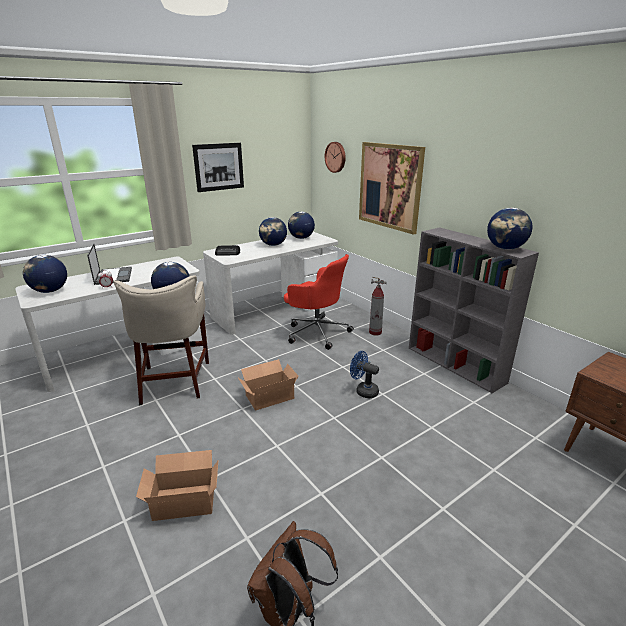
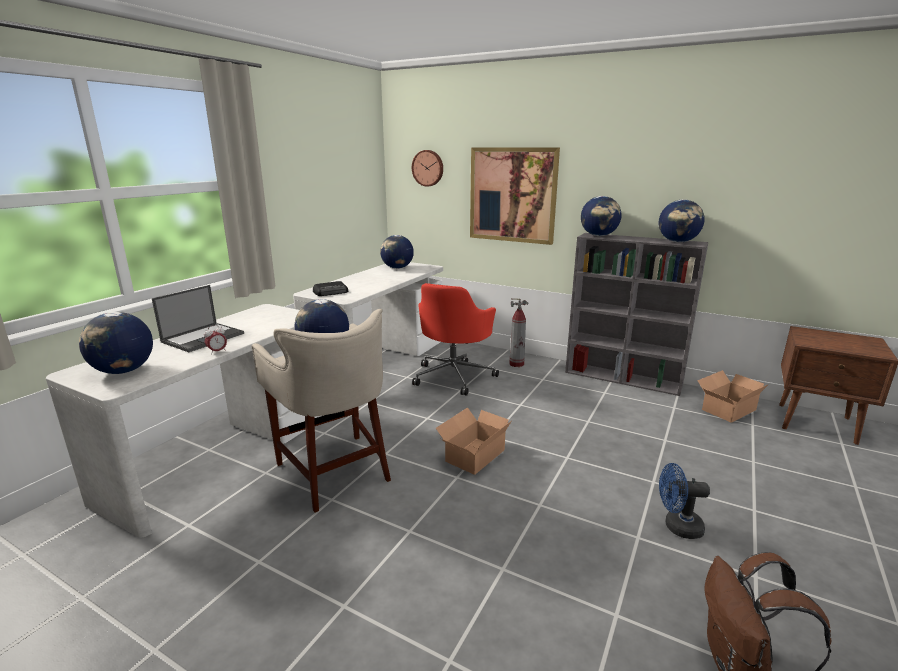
camera: 25 degrees left, 5 degrees down
(113, 276) = (204, 337): laptop -> laptop turned 75 degrees clockwise
(183, 499) = (498, 604): cardboard box -> cardboard box (726, 409)
(219, 167) = (297, 181): picture -> none
(273, 245) = (375, 278): globe -> globe (599, 236)
(316, 332) = (454, 376): red office chair -> red office chair turned 105 degrees clockwise
(363, 391) = (567, 423): blue fan -> blue fan (677, 527)

